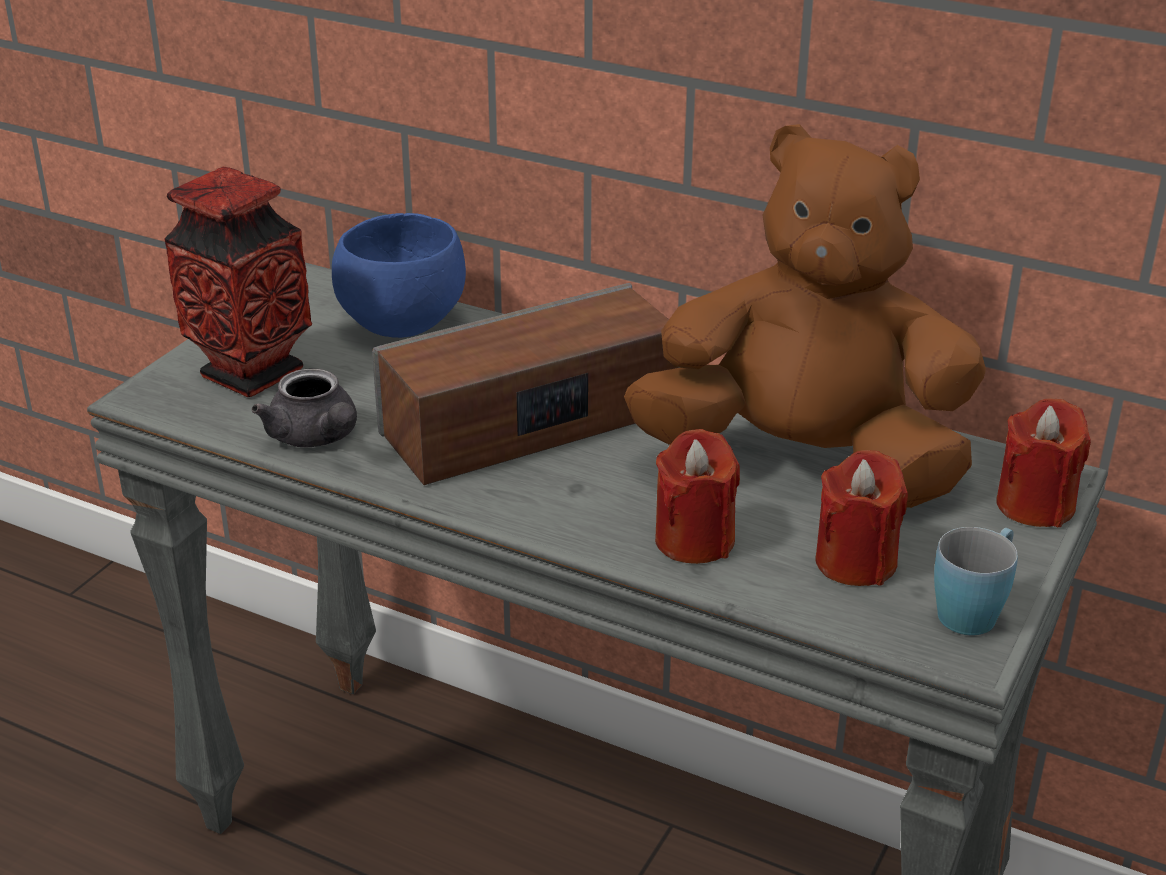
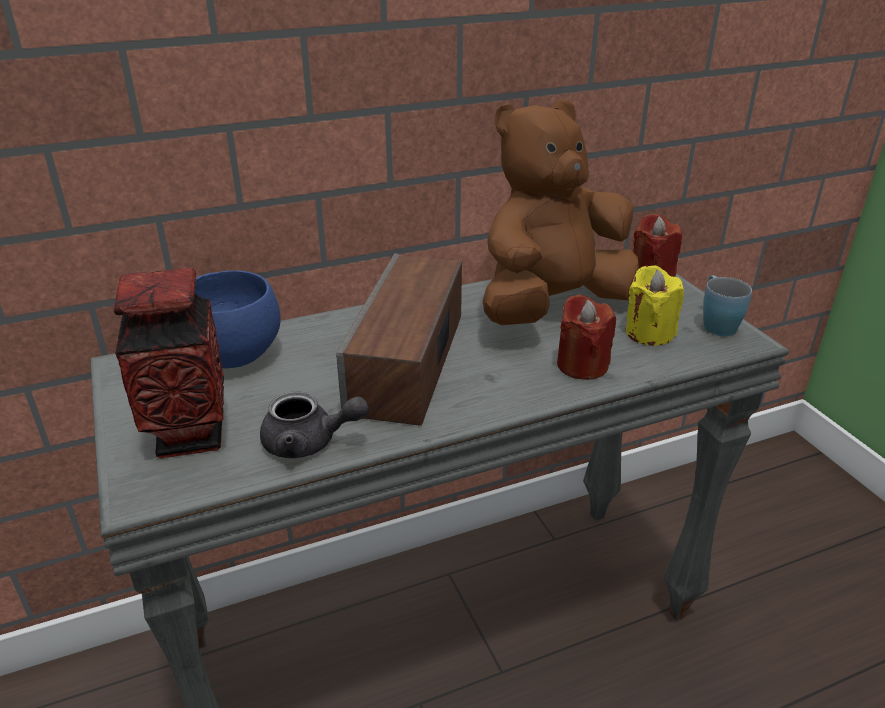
camera: 50 degrees left, 0 degrees up
(855, 562) = (649, 333): red candle -> yellow candle

